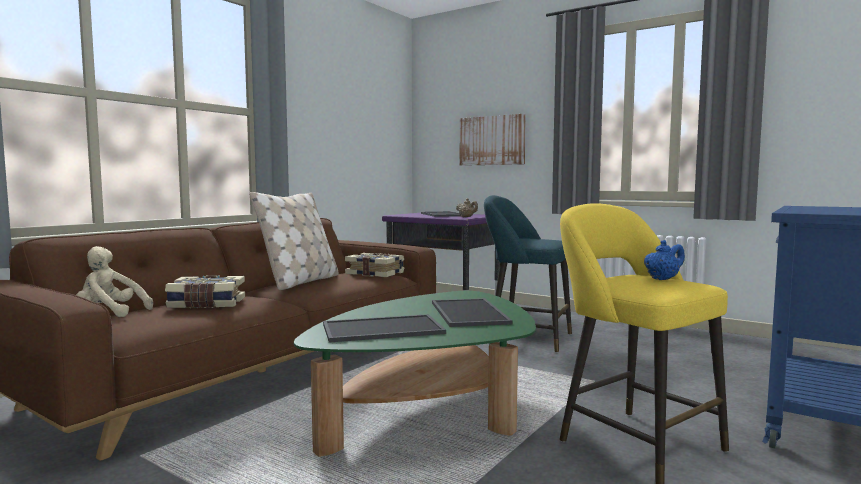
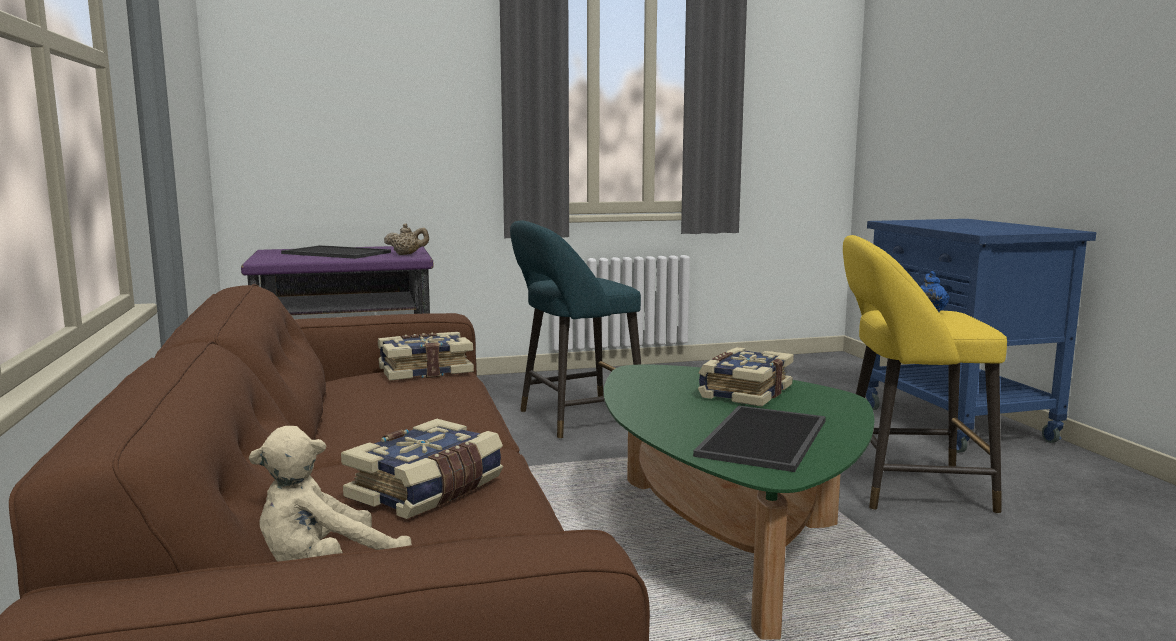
camera: 50 degrees left, 5 degrees up
(300, 282) = (372, 412): beige pillow -> none
(470, 313) = (743, 392): tray -> book
(492, 140) = (385, 125): picture -> none

